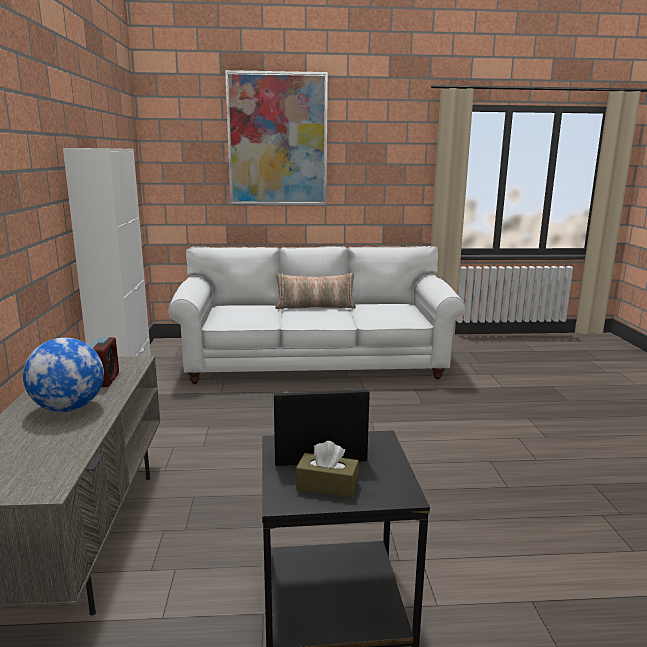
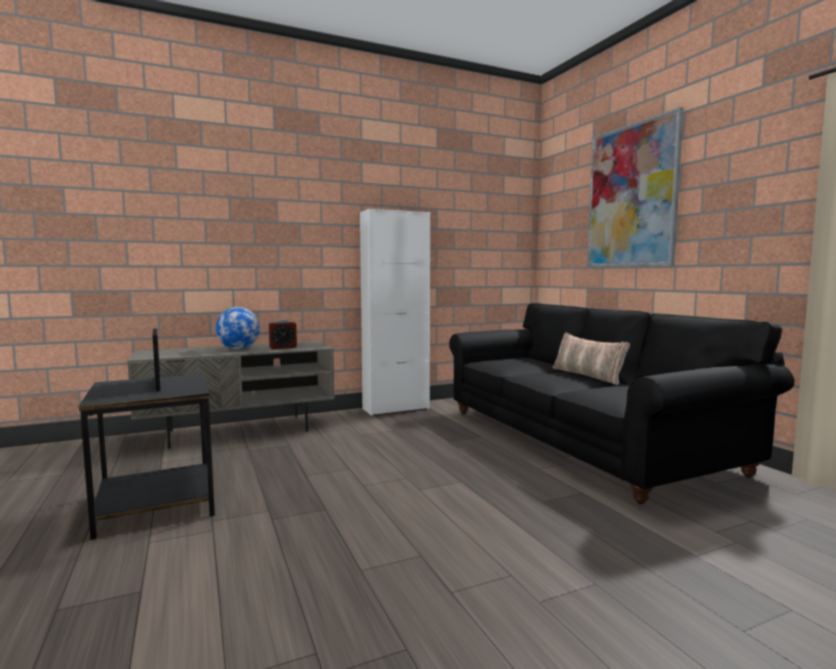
camera: 70 degrees right, 10 degrees down
(315, 361) = (580, 439): white sofa -> black sofa
(327, 485) = (123, 387): brown tissue box -> none

